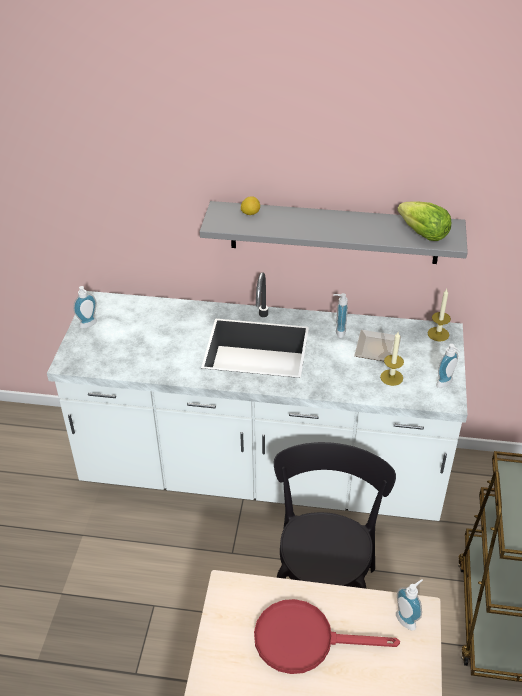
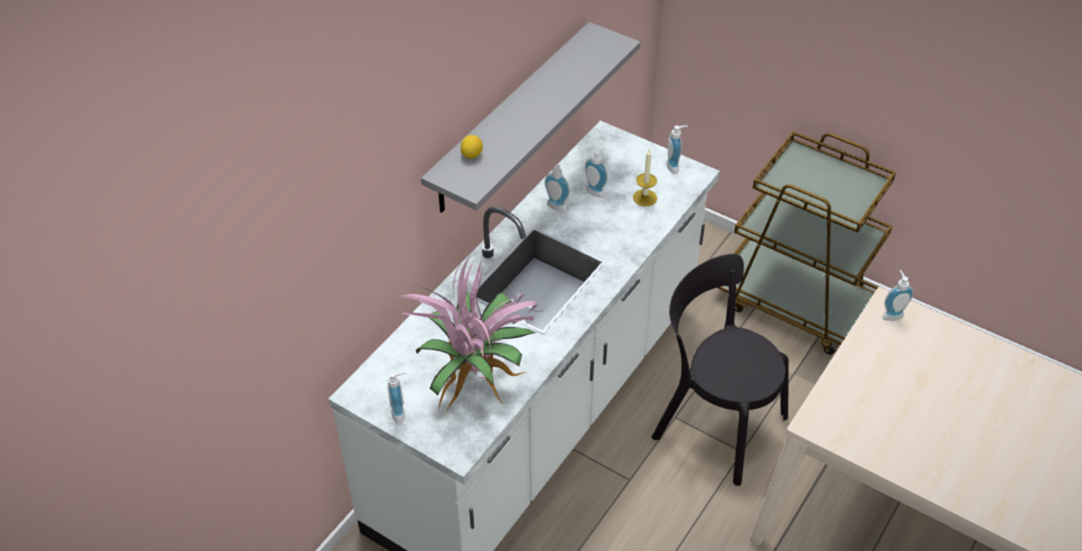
camera: 65 degrees left, 5 degrees up
(138, 349) = (476, 378): none -> potted plant
(305, 639) = (887, 388): red frying pan -> none
(376, 347) = (596, 191): plate -> soap dispenser
(423, 234) = (595, 55): lettuce -> none
(438, 334) = (605, 142): candle -> none

